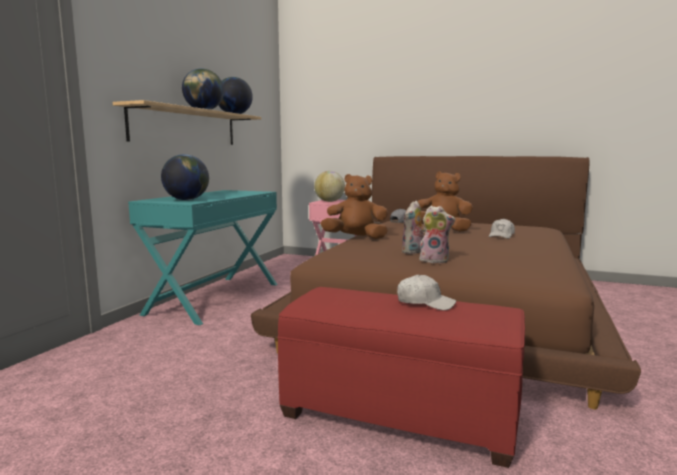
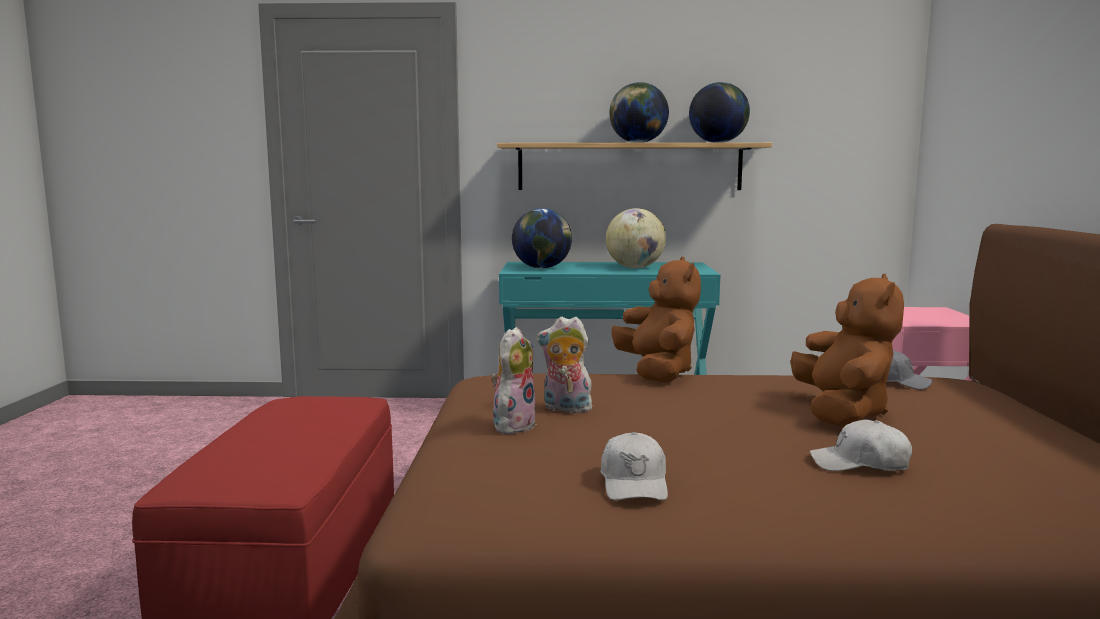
camera: 70 degrees right, 0 degrees up
(329, 201) = (908, 312): globe -> globe (635, 268)
(425, 303) = (297, 444): white cap -> white cap (634, 483)
(435, 260) = (513, 425): plush toy -> plush toy turned 150 degrees counterclockwise

